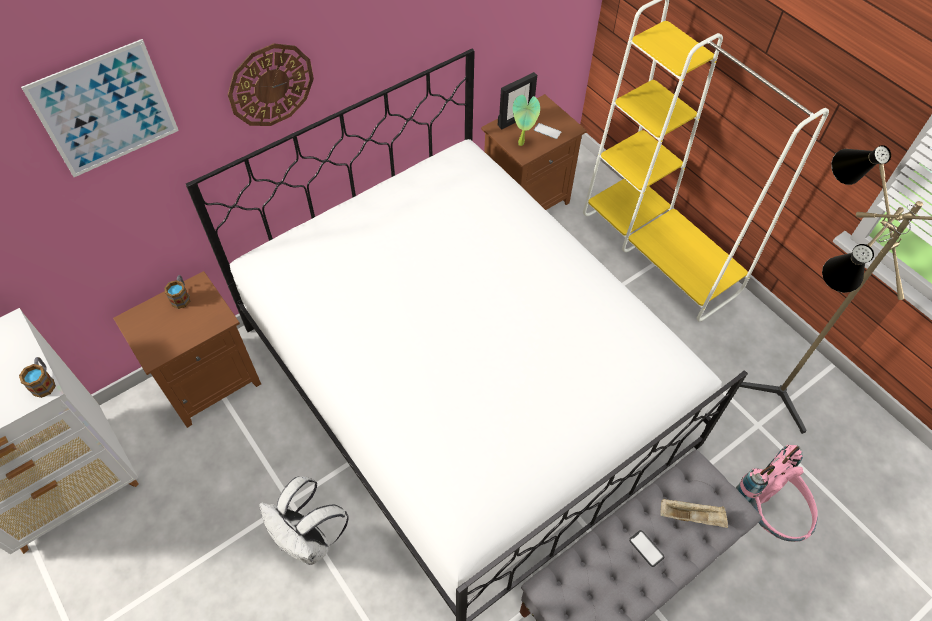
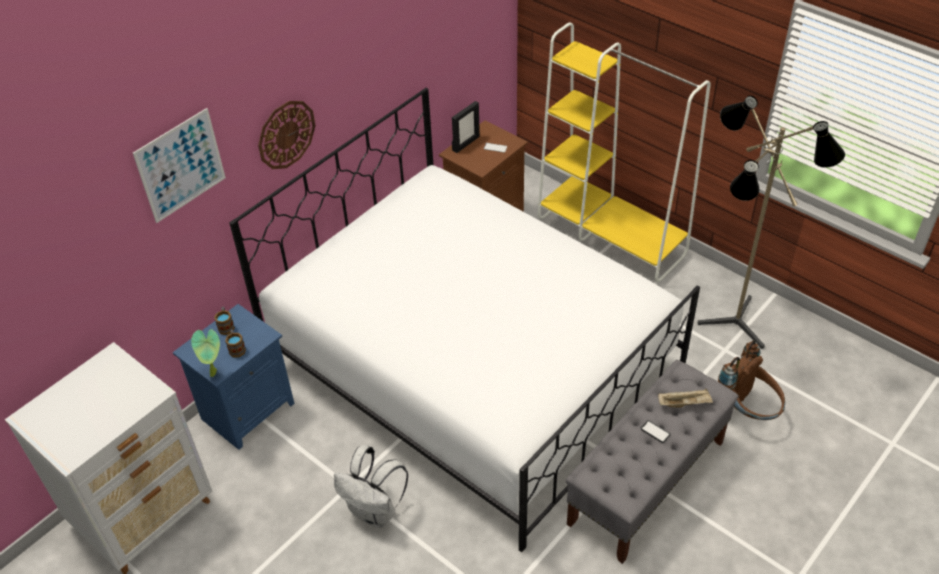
camera: 10 degrees left, 10 degrees down
(44, 382) = (156, 387): mug -> mug (236, 348)
(210, 380) = (248, 409): brown nightstand -> blue nightstand
(522, 143) = (477, 161): potted plant -> potted plant (214, 374)
(765, 515) = (746, 414): pink backpack -> brown backpack

